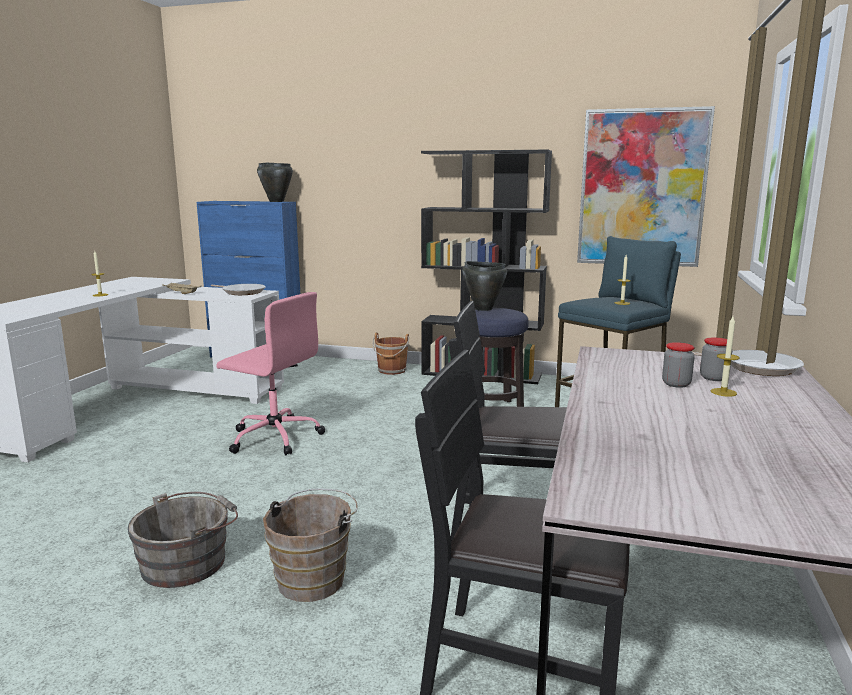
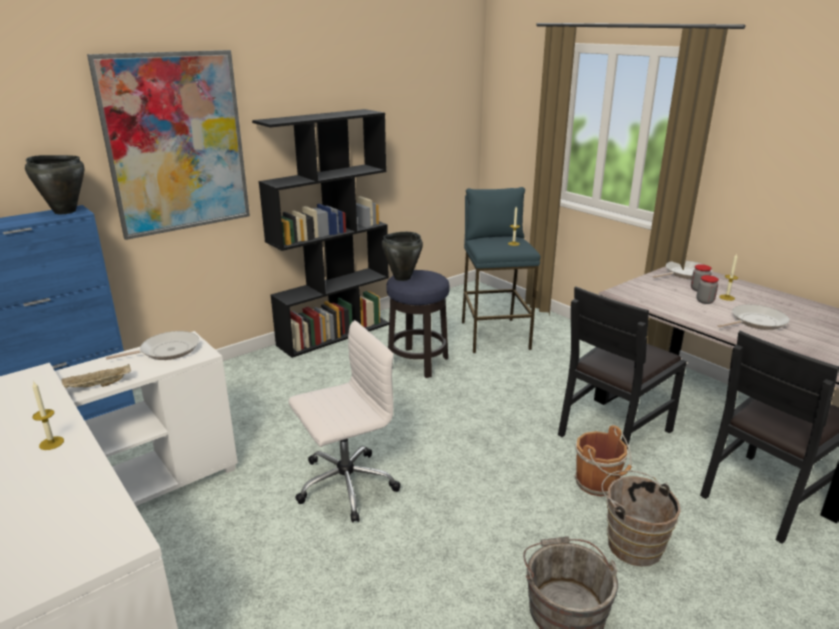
camera: 55 degrees left, 10 degrees up
(274, 437) = (344, 485): pink office chair -> white office chair
(392, 371) = (259, 366): brown bucket -> brown bucket (598, 483)
(642, 188) = (428, 135): picture -> picture (176, 144)
(668, 412) = (755, 321): none -> frying pan

